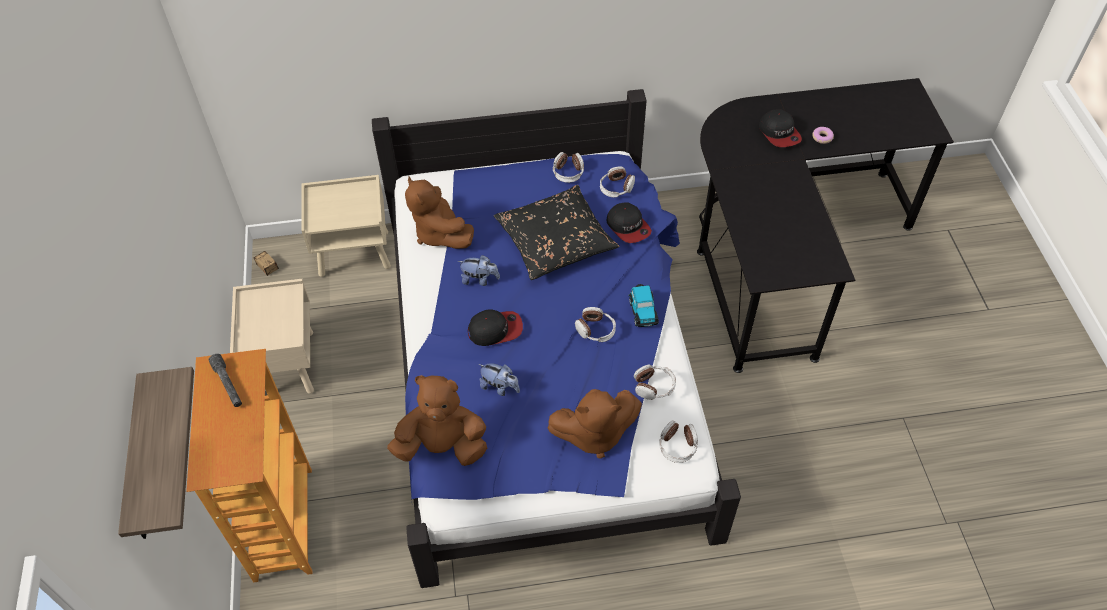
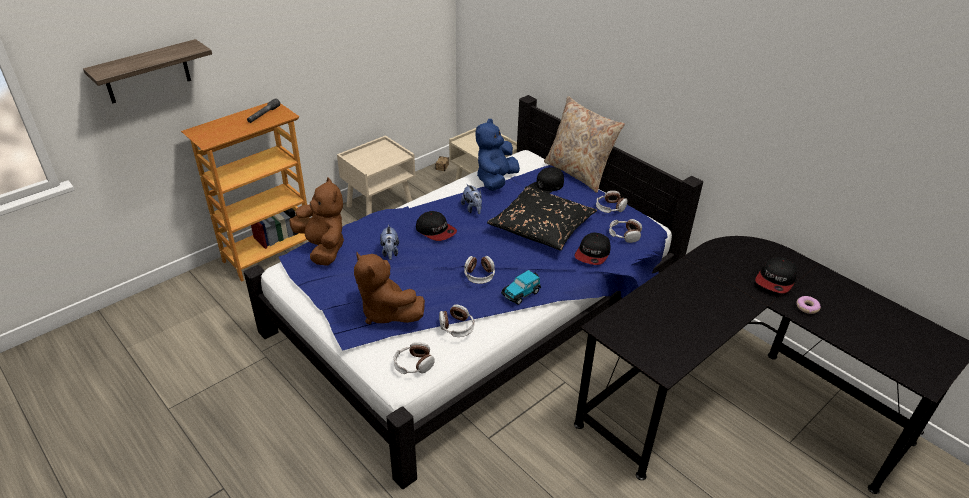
camera: 55 degrees right, 15 degrees down
(439, 233) = (496, 180): brown plush toy -> blue plush toy
(489, 160) = (578, 173): none -> beige pillow
(491, 198) = (546, 185): none -> black cap

